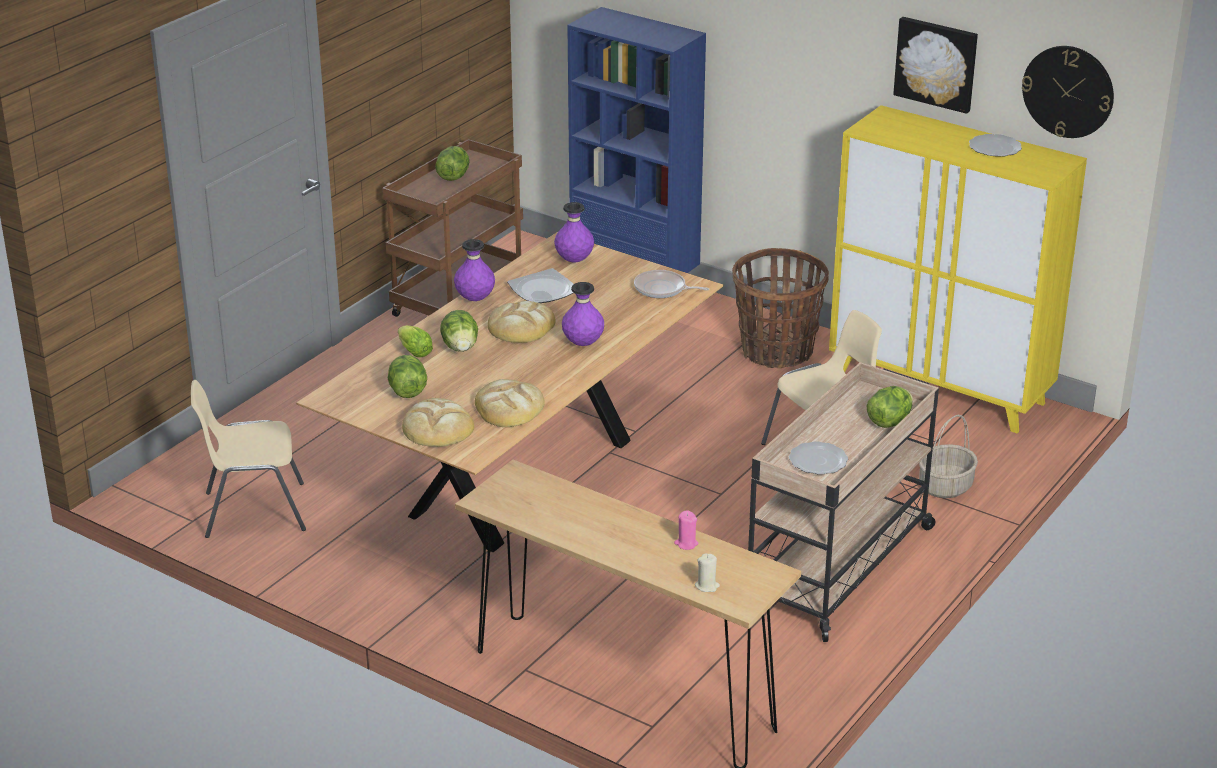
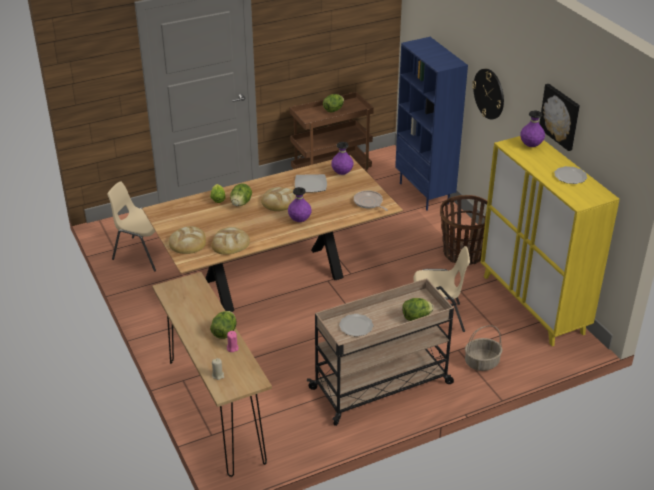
camera: 30 degrees right, 5 degrees up
(407, 391) = (194, 218): lettuce -> lettuce (224, 333)
(475, 299) = (274, 179): purple vase -> purple vase (531, 145)
(1068, 91) = (616, 155): wall clock -> wall clock (489, 93)

